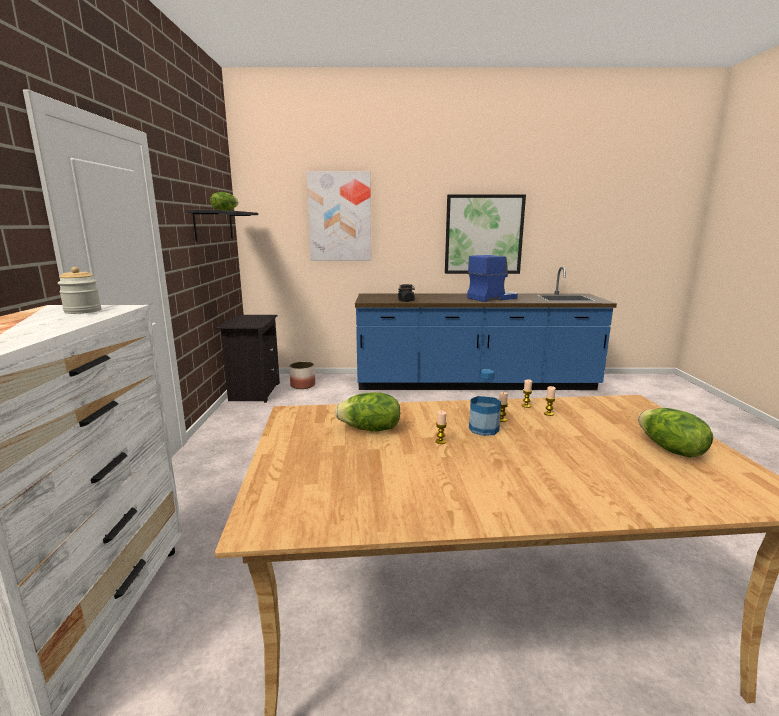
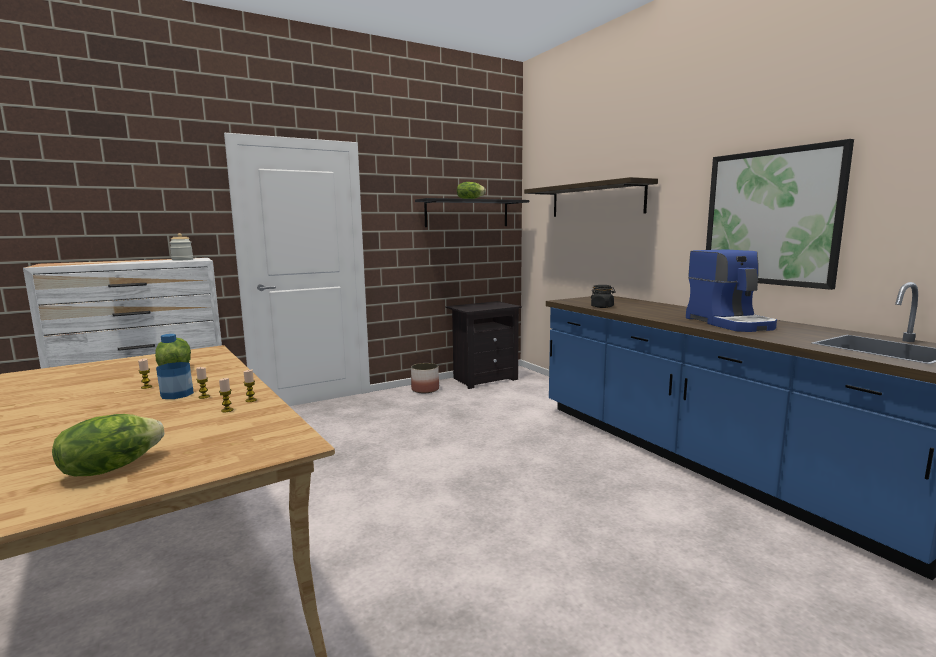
camera: 60 degrees right, 5 degrees down
(303, 385) = (527, 388): planter -> planter (425, 389)
(340, 217) = (596, 200): picture -> shelf
(492, 298) = (730, 323): coffee machine -> coffee machine turned 45 degrees clockwise

